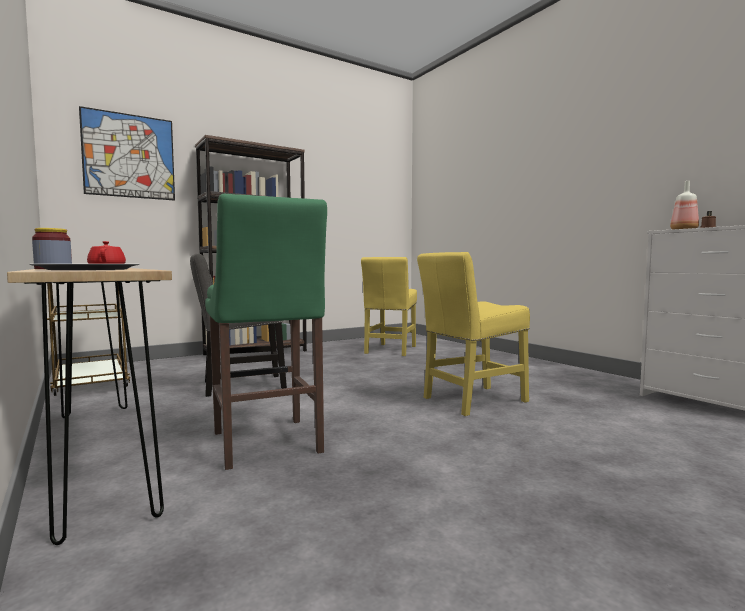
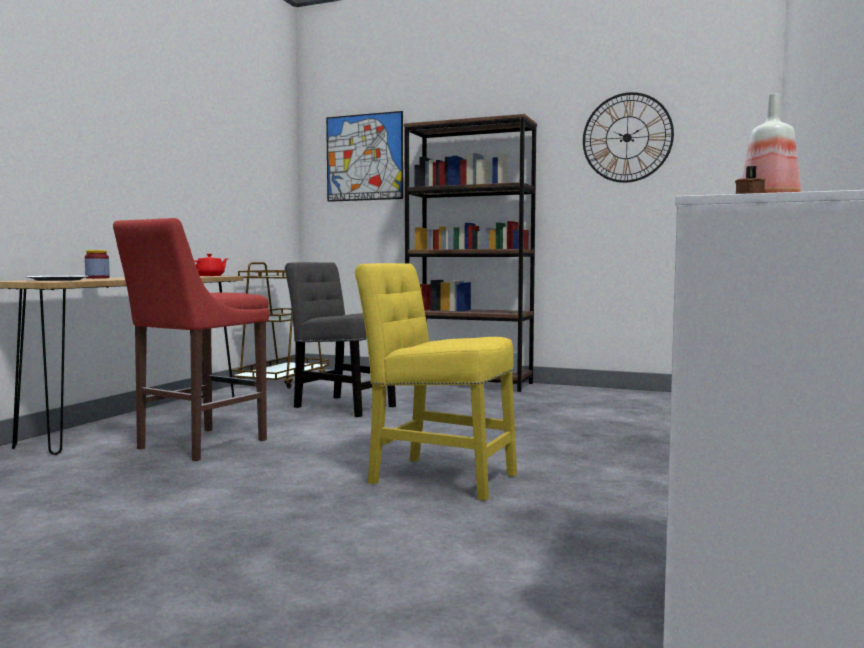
camera: 55 degrees right, 0 degrees up
(267, 444) = (197, 445): green stool -> red stool
(343, 178) = (627, 137): none -> wall clock
(390, 350) = (614, 412): yellow chair -> none

